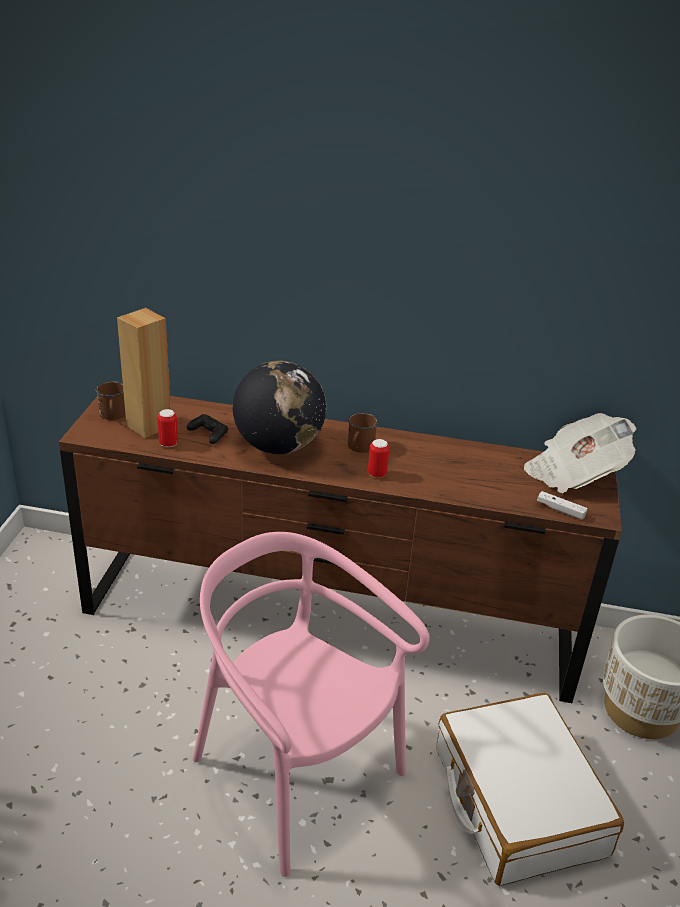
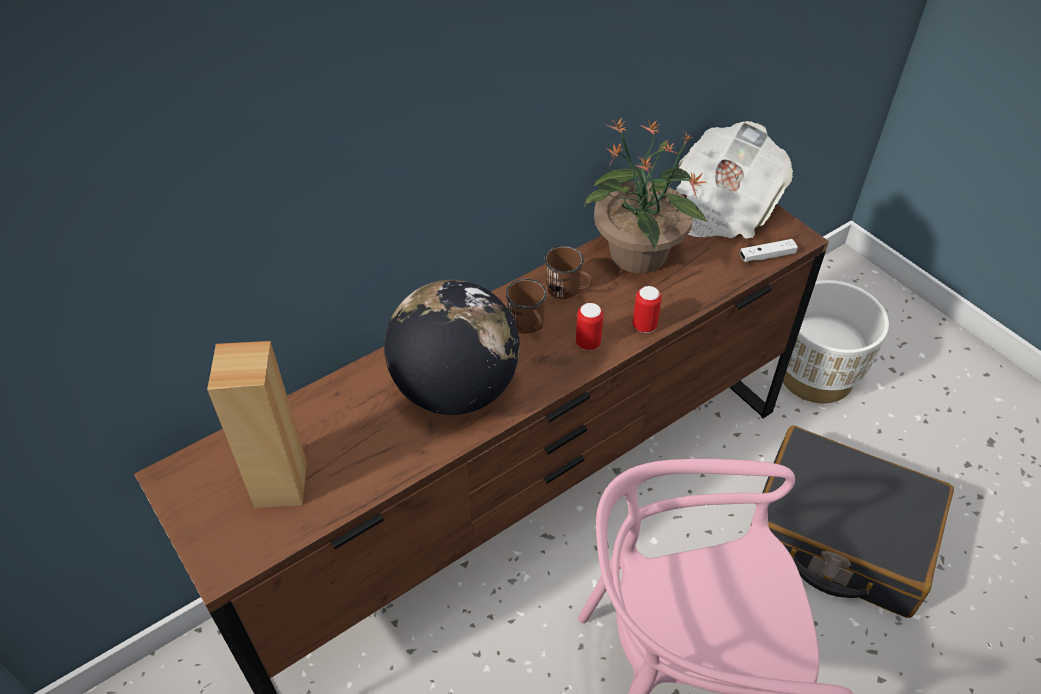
camera: 45 degrees left, 15 degrees up
(113, 416) = (215, 508): brown mug -> brown mug (568, 289)
(168, 443) = (341, 488): can -> can (644, 326)
(208, 433) = (361, 435): black game controller -> none
(475, 460) = (638, 255): none -> potted plant
(517, 801) = (839, 534): white suitcase -> black suitcase

